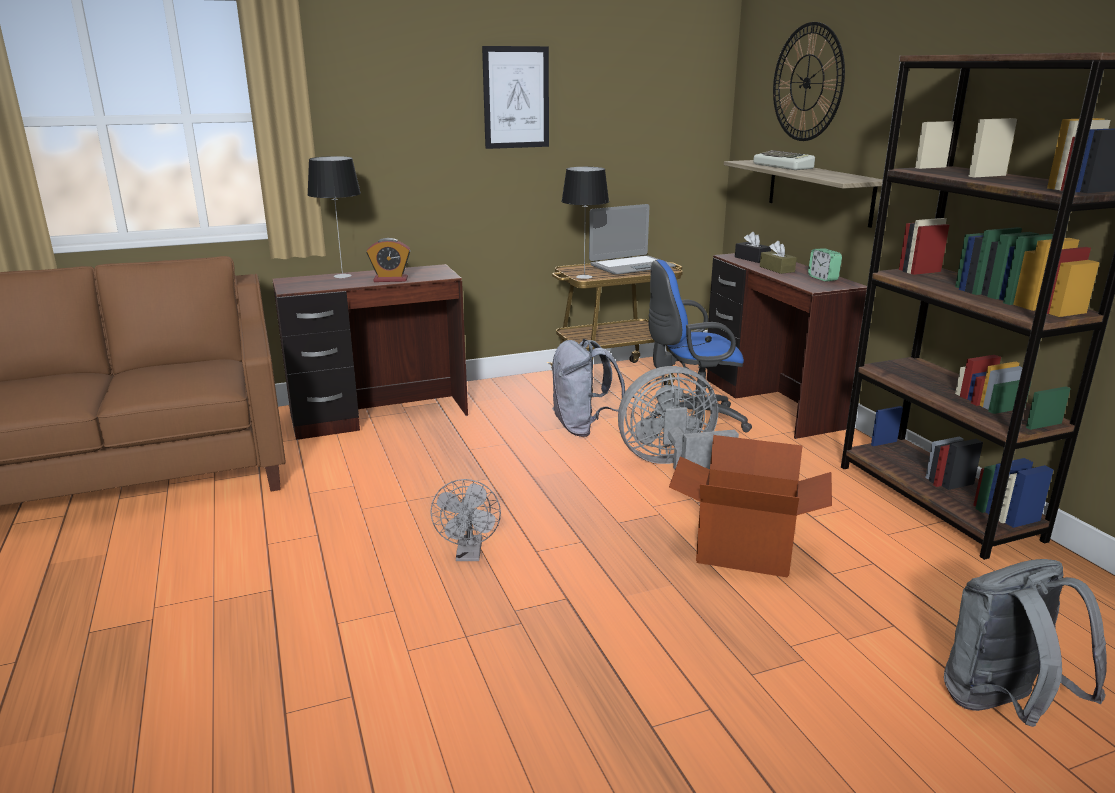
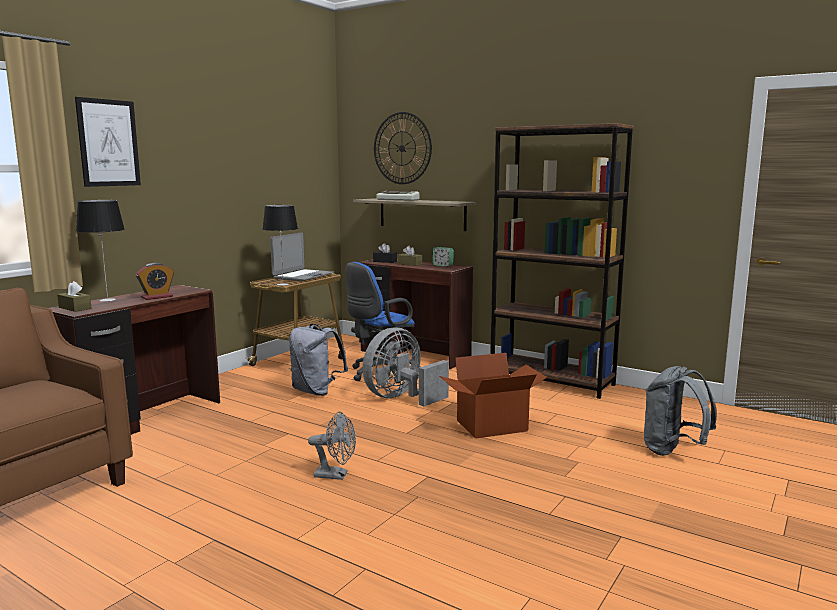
camera: 35 degrees left, 10 degrees down
(297, 282) = (75, 308): none -> brown tissue box
(469, 555) = (336, 475): grey fan -> grey fan turned 45 degrees counterclockwise
(516, 97) = (212, 157): picture -> picture (108, 143)

